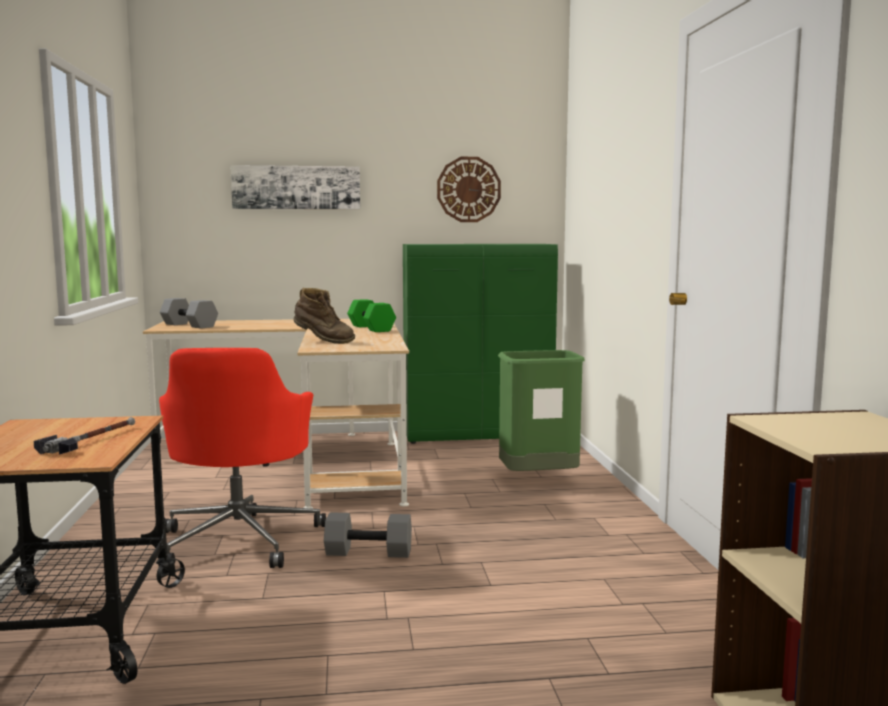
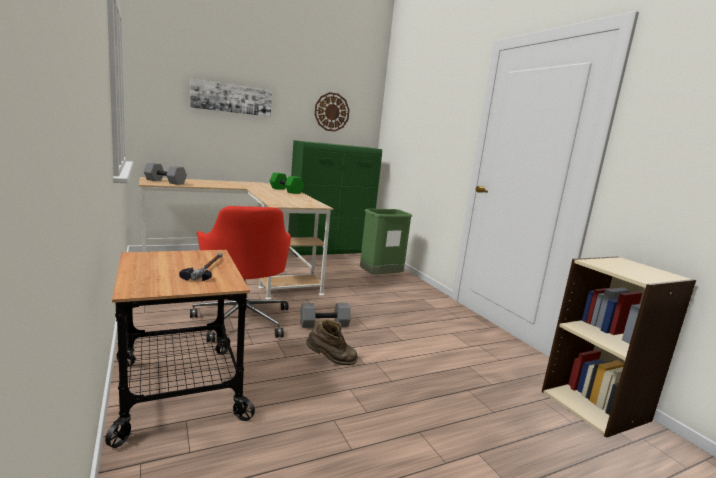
camera: 20 degrees left, 5 degrees up
(323, 342) = (273, 199): brown boot -> brown boot (331, 361)

